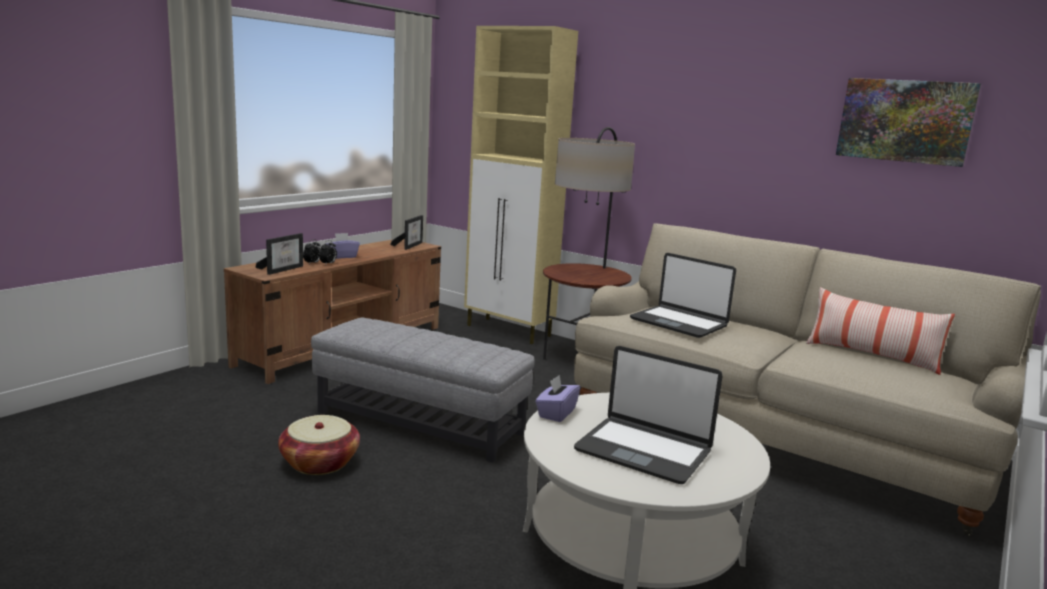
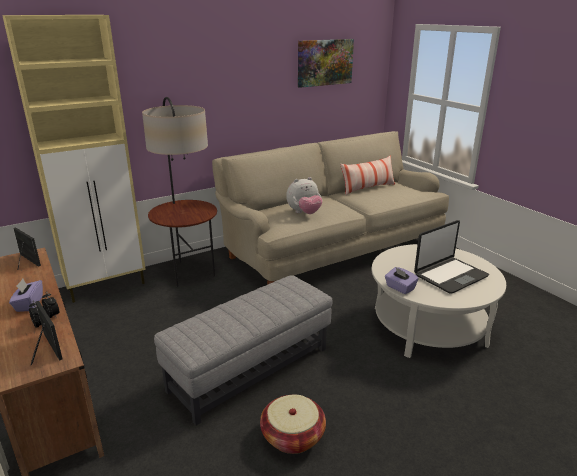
camera: 65 degrees left, 10 degrees up
(679, 322) = (304, 213): laptop -> plush toy

